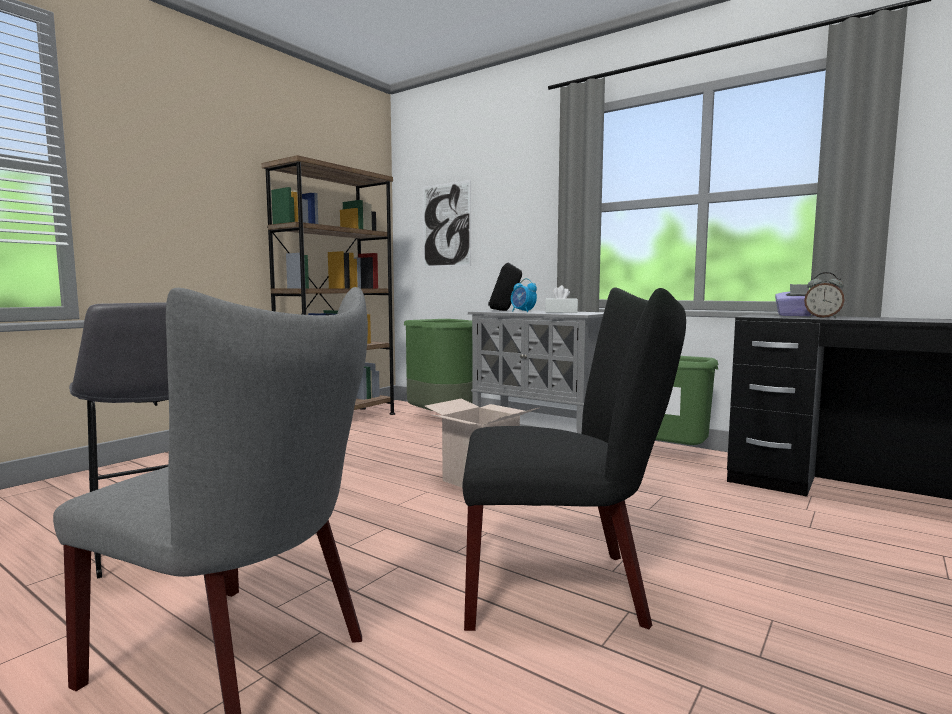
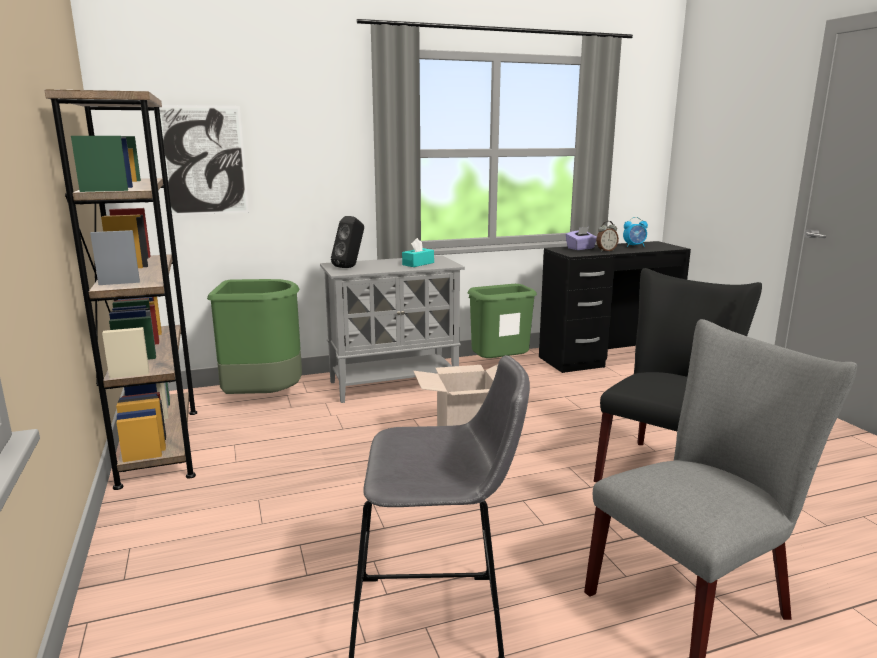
camera: 55 degrees left, 10 degrees up
(523, 311) = (381, 267): alarm clock -> alarm clock (634, 246)
(561, 312) = (418, 264): white tissue box -> turquoise tissue box

